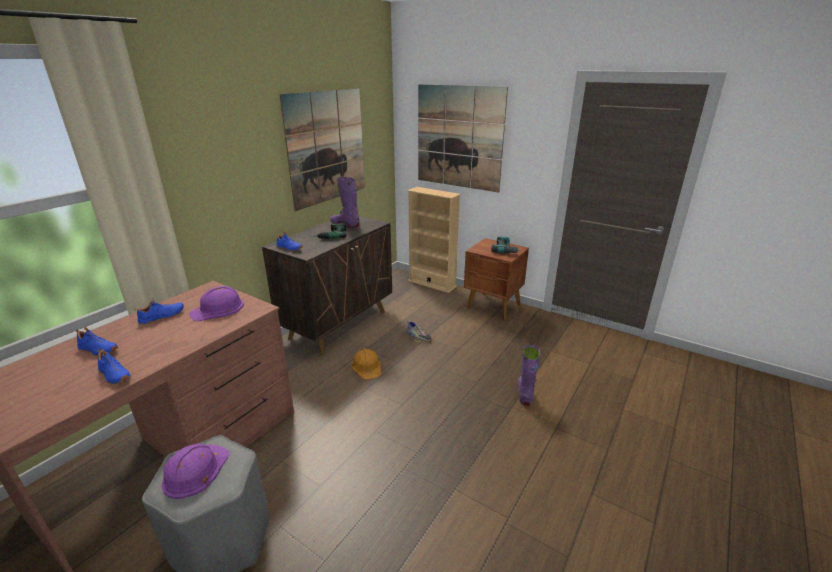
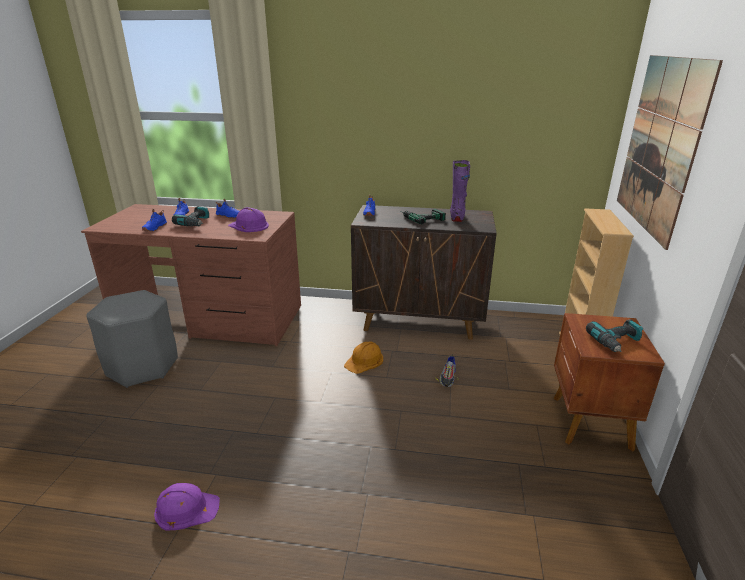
camera: 65 degrees right, 0 degrees up
(150, 341) = (196, 223): none -> power drill
(195, 471) = (127, 302): purple hard hat -> purple hard hat (186, 509)
(327, 147) = (478, 124): picture -> none
(525, 393) = (402, 502): purple boot -> none

